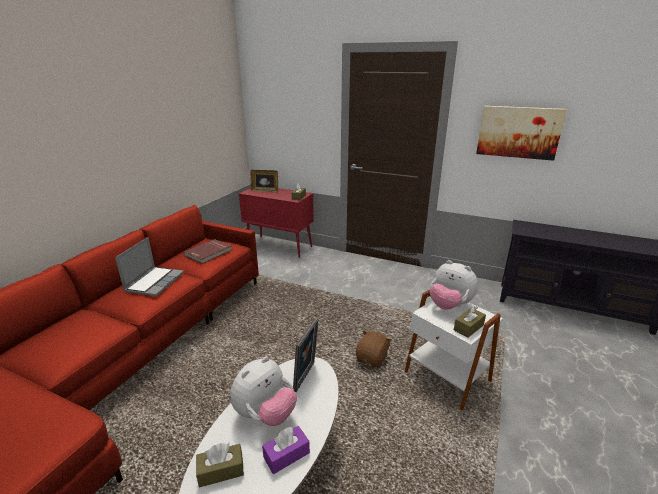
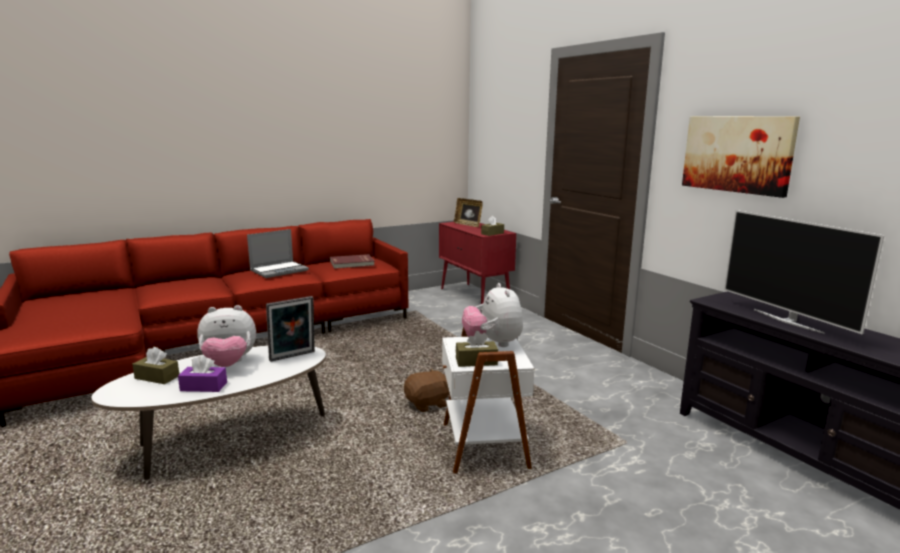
camera: 35 degrees right, 10 degrees down
(573, 237) = (788, 321): none -> television

